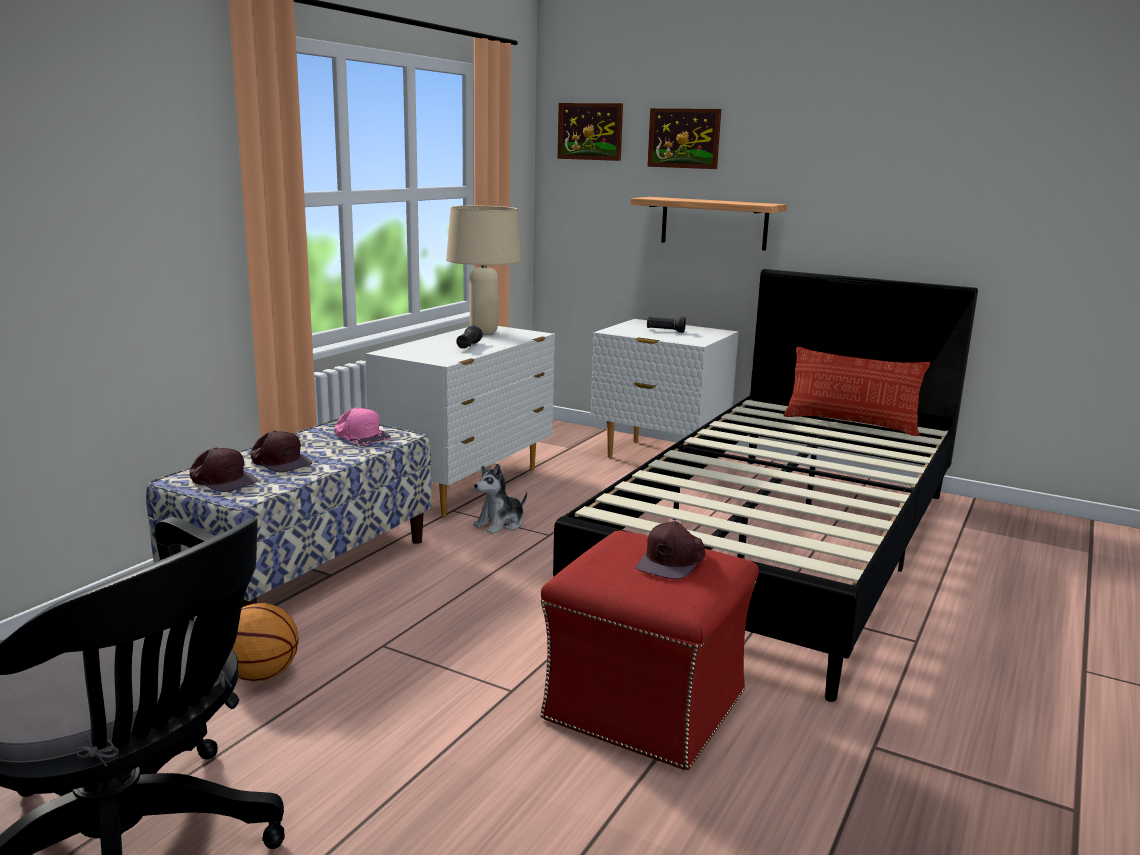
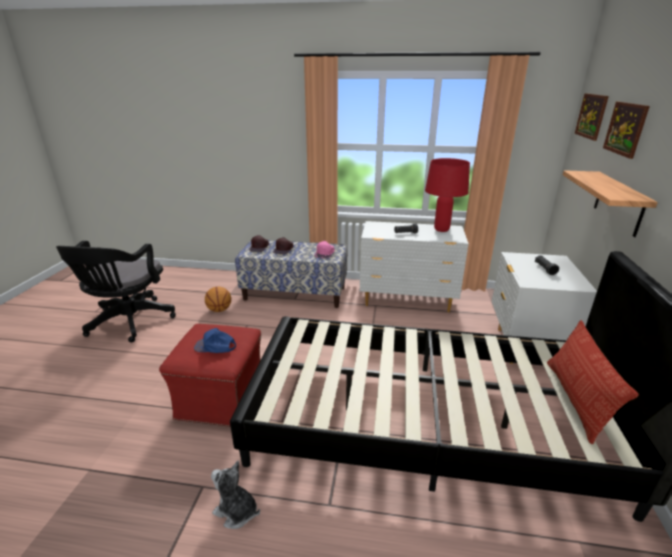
camera: 70 degrees right, 10 degrees up
(484, 332) = (441, 230): beige table lamp -> red table lamp
(500, 524) = (371, 320): plush toy -> plush toy (236, 511)
(673, 561) = (215, 346): brown cap -> blue cap

